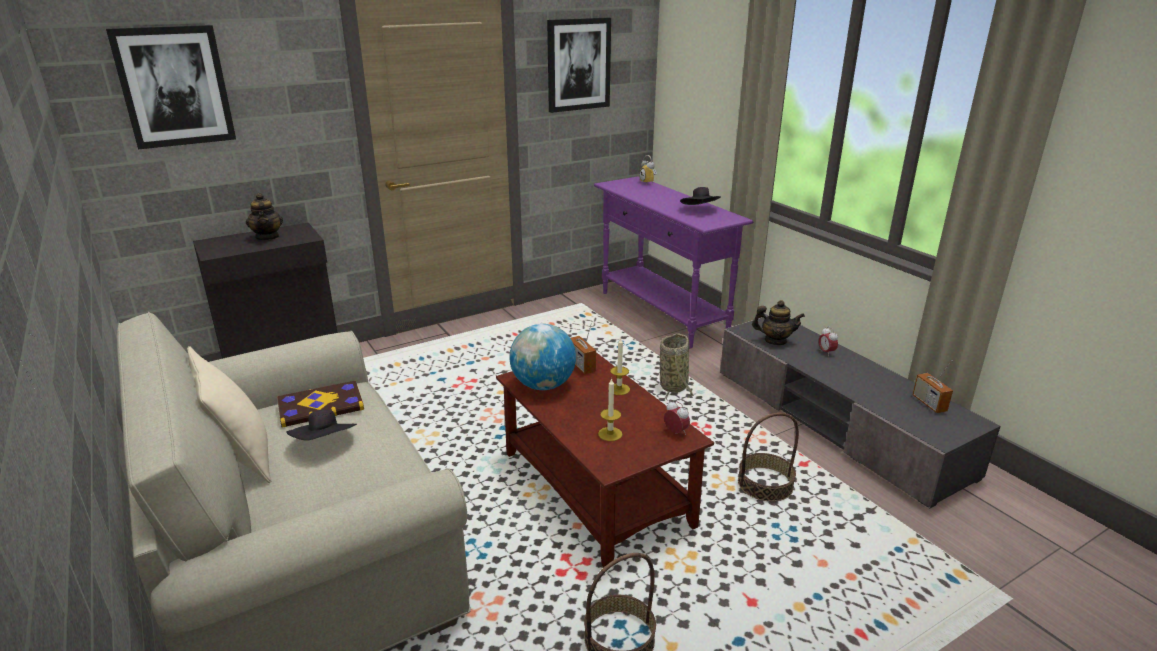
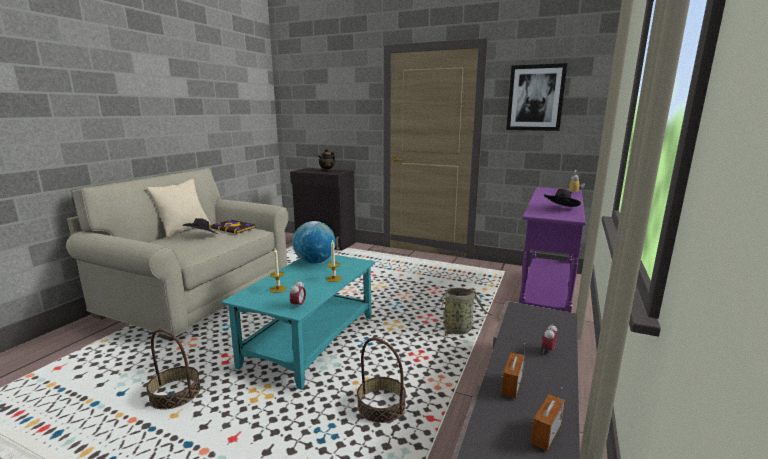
camera: 55 degrees right, 10 degrees down
(174, 87) = (312, 97): picture -> none
(581, 366) = (349, 264): radio -> radio (511, 386)
(594, 488) = (311, 340): brown coffee table -> turquoise coffee table
(775, 341) = (524, 323): teapot -> none

